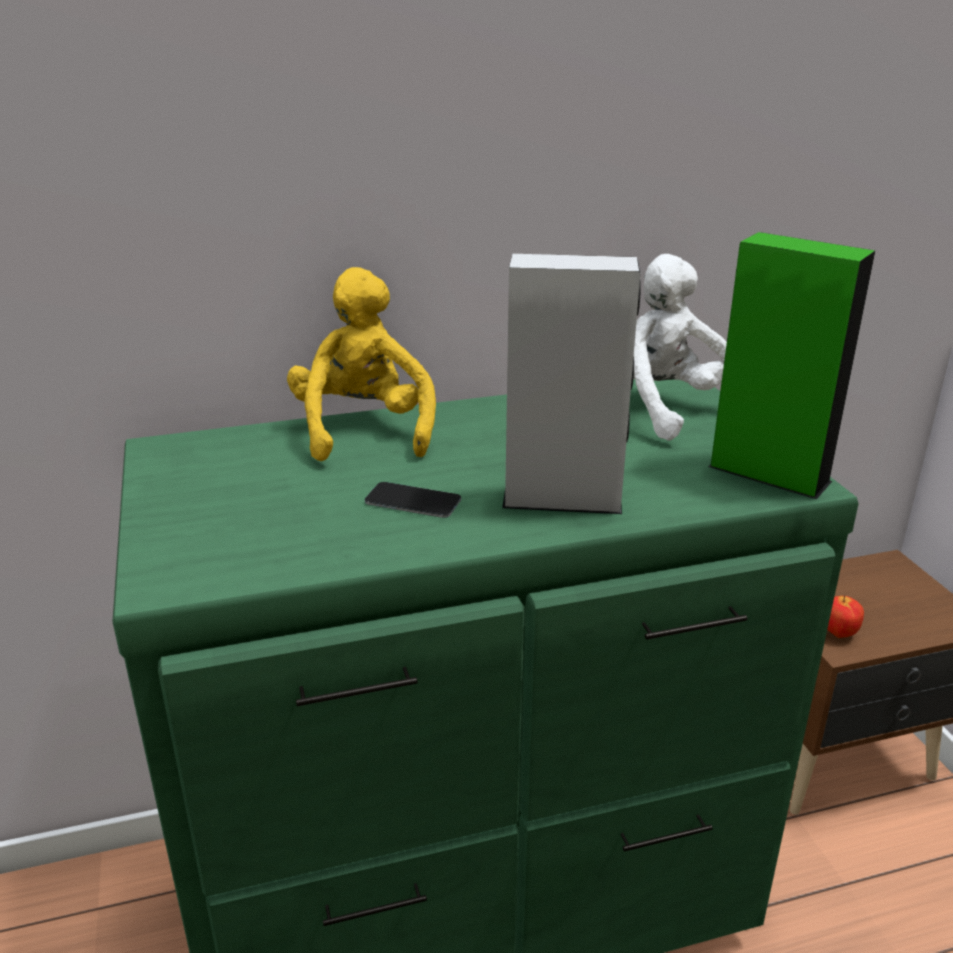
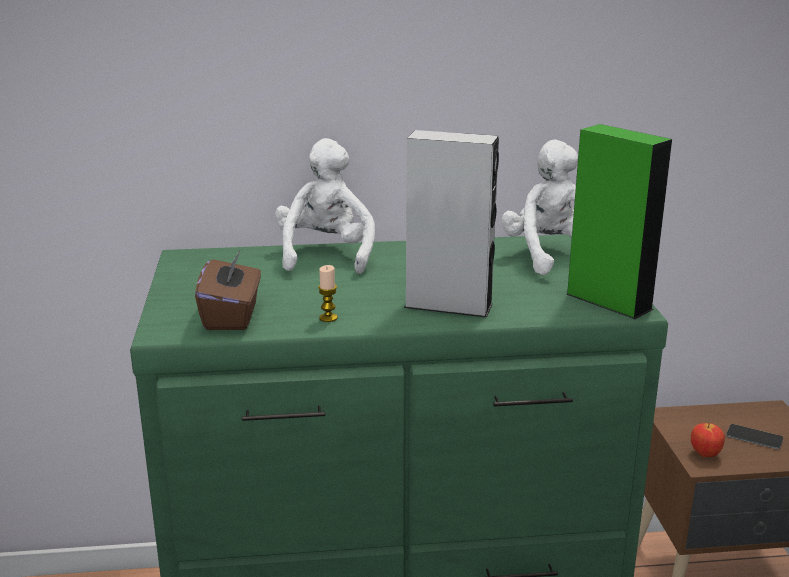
camera: 10 degrees right, 5 degrees down
(259, 546) = (232, 316): none -> brown tissue box
(363, 430) = (325, 255): yellow plush toy -> white plush toy
(402, 535) = (328, 318): none -> candle
(413, 501) = (343, 299): phone -> phone (754, 437)

